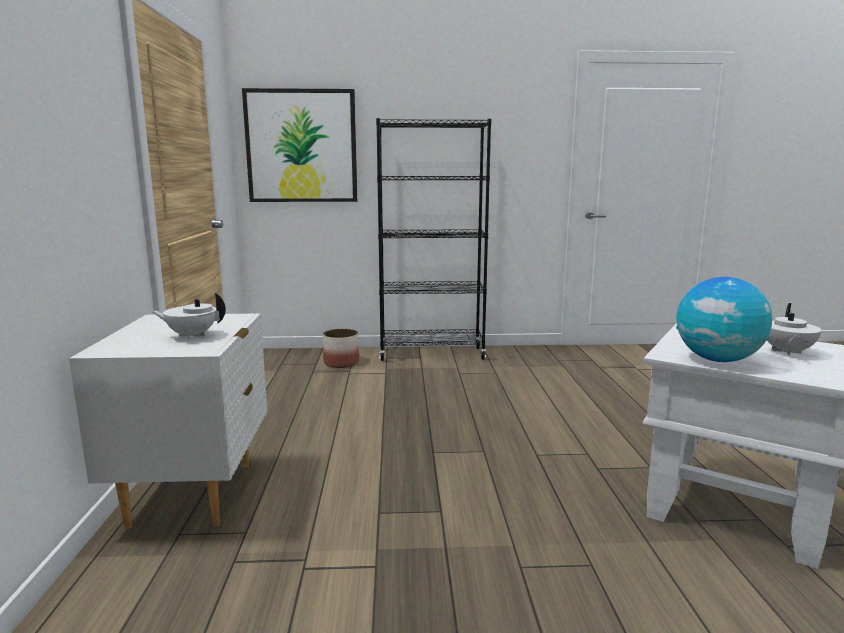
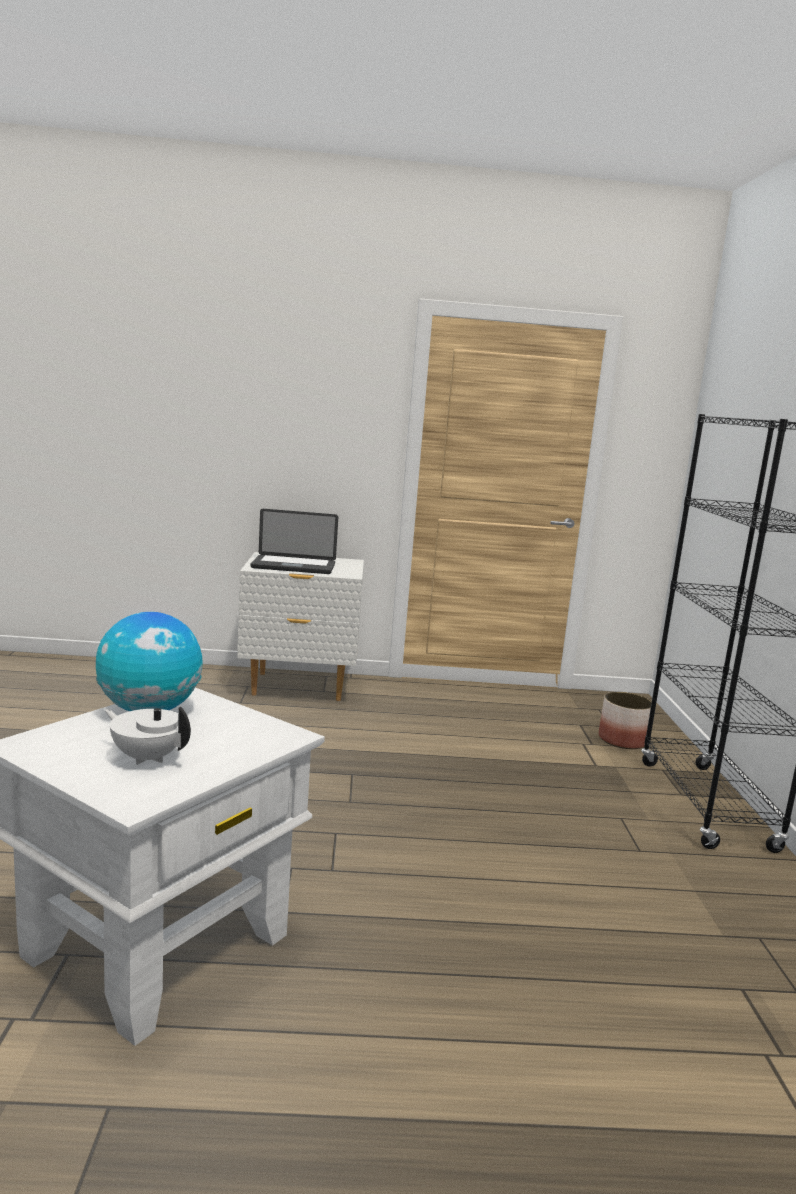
camera: 90 degrees right, 0 degrees up
(192, 335) = (293, 566): white teapot -> laptop
(301, 146) = (724, 450): picture -> none

